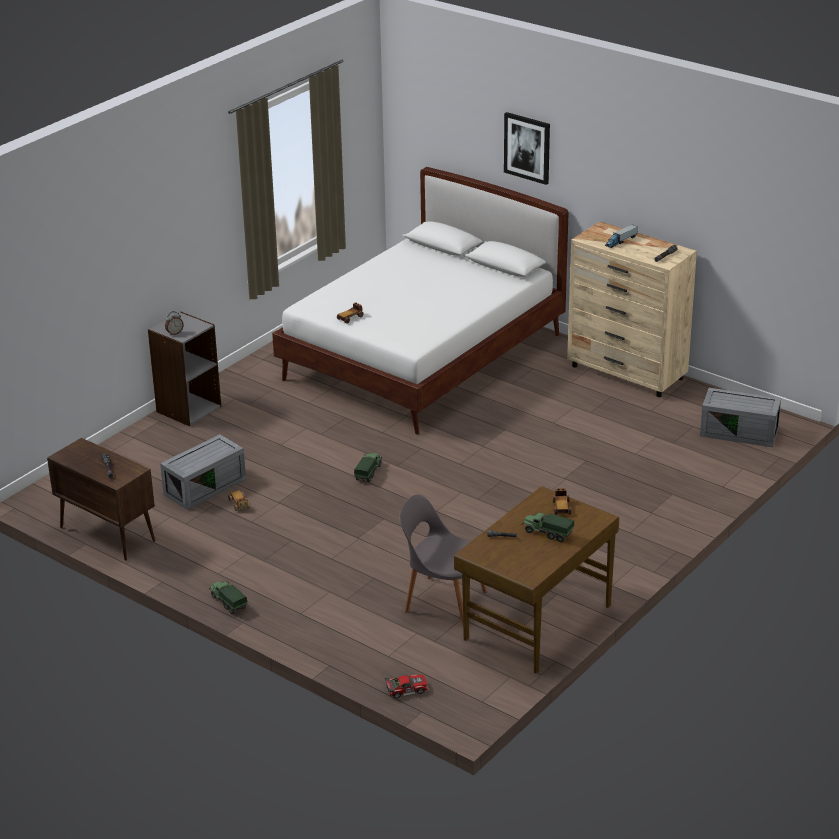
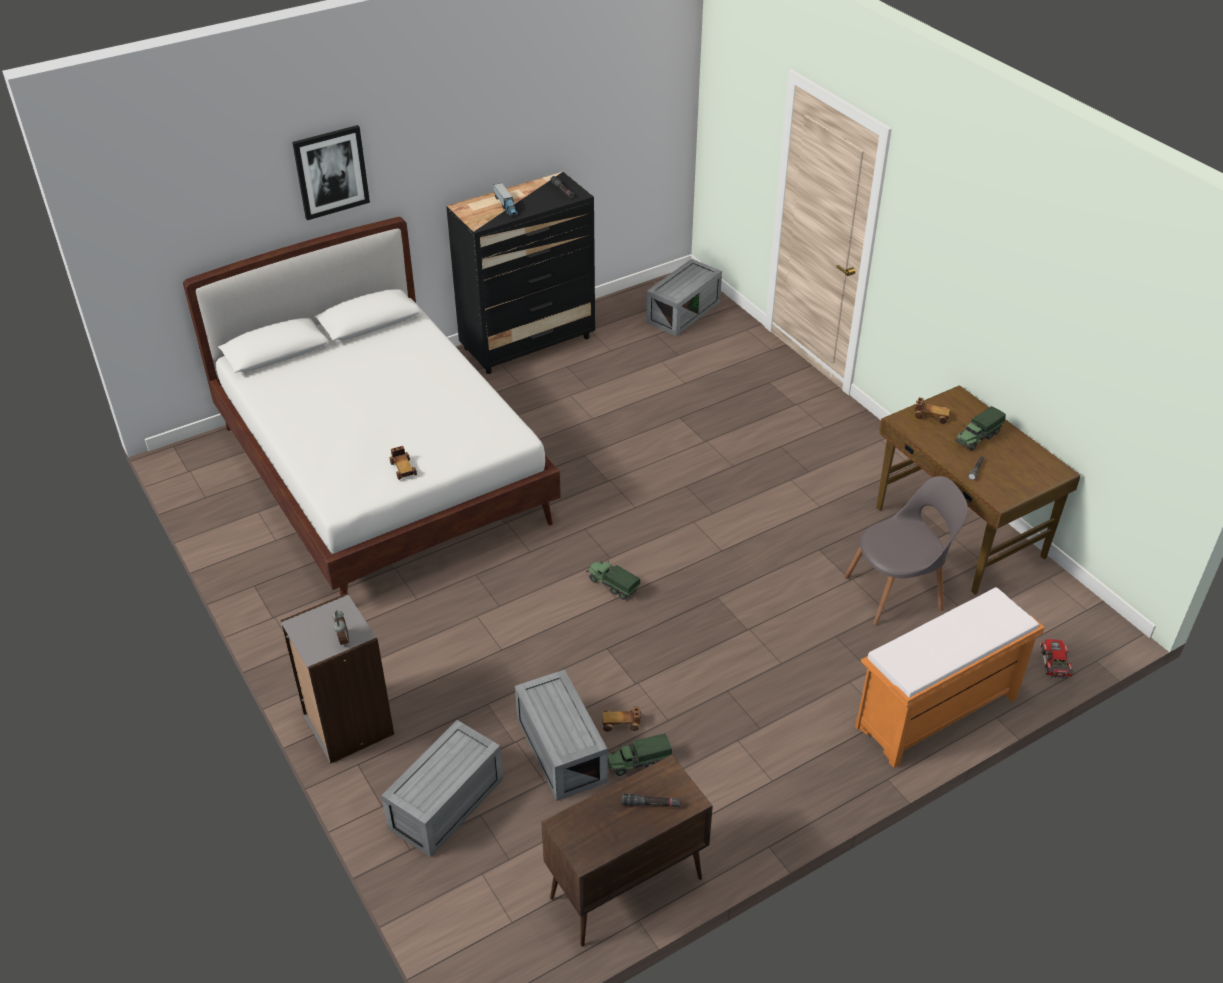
camera: 70 degrees left, 10 degrees up
(142, 458) = (446, 805): none -> grey storage box
(228, 602) = (840, 785): toy truck -> toy truck (638, 762)
(317, 635) = (935, 714): none -> orange bench
(442, 600) = (897, 592): grey chair -> grey chair turned 150 degrees counterclockwise
(627, 373) = (528, 343): beige dresser -> black dresser

